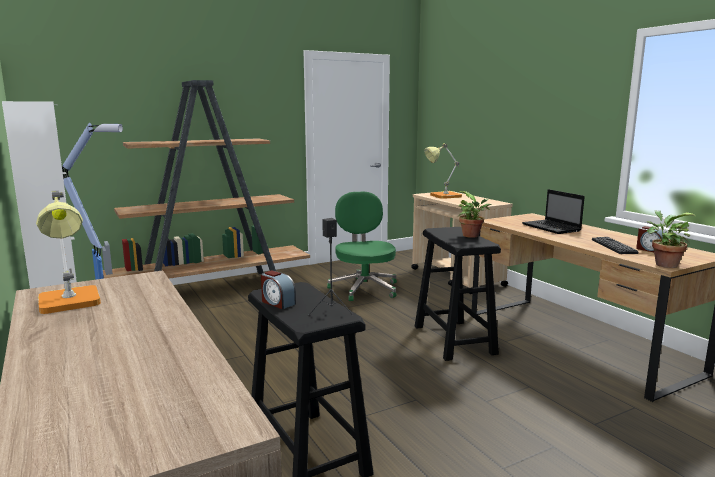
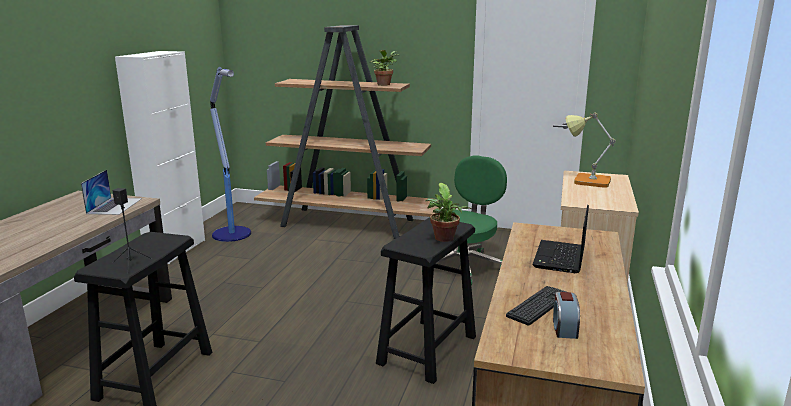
camera: 45 degrees right, 5 degrees up
(70, 304) = (66, 208): table lamp -> none
(132, 286) = (114, 206): none -> laptop
(277, 303) = (131, 246): alarm clock -> none
(663, 264) = (501, 349): potted plant -> potted plant (384, 84)

